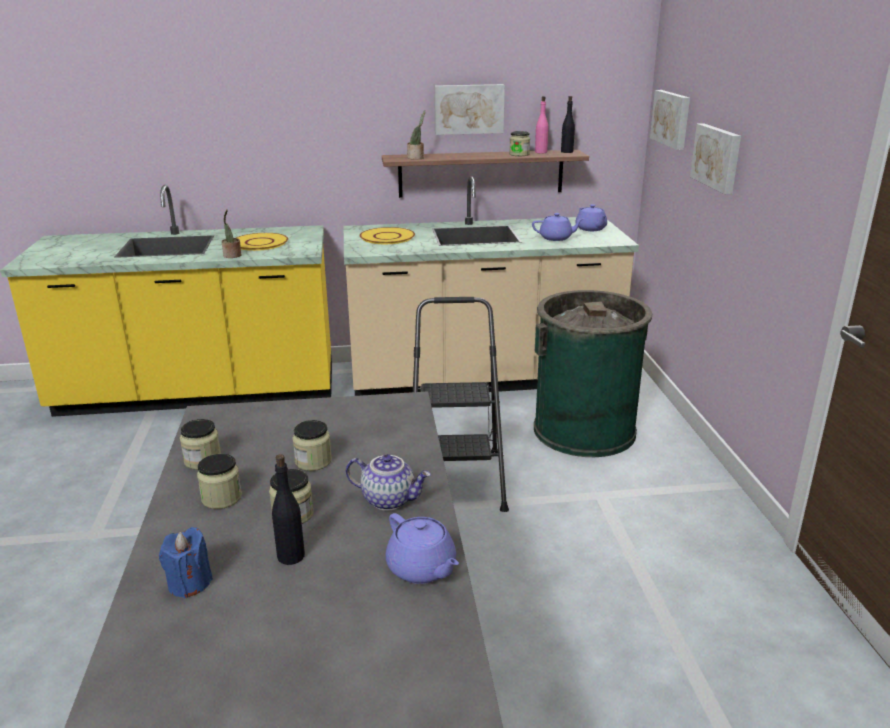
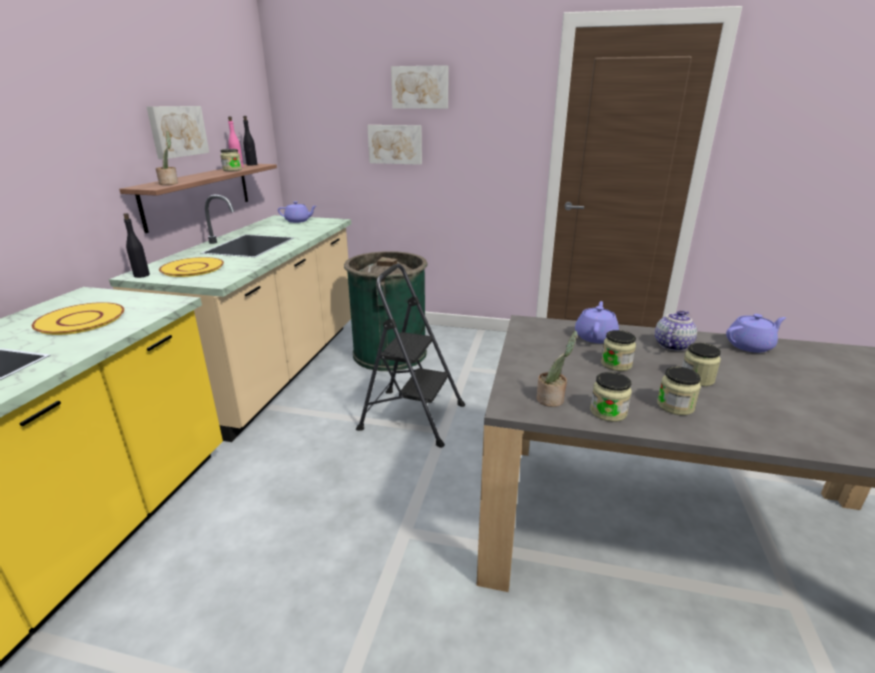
camera: 70 degrees left, 0 degrees up
(189, 583) = (803, 426): blue candle -> none
(232, 256) = (103, 338): potted plant -> potted plant (552, 399)
(291, 556) = (751, 383): black bottle -> black bottle (141, 275)
(556, 238) = (302, 229): purple teapot -> purple teapot (595, 336)
(672, 118) = (318, 128): picture -> picture (420, 87)

